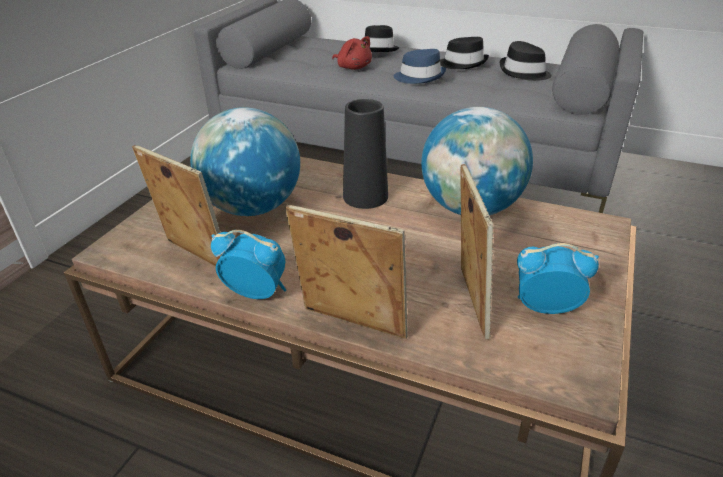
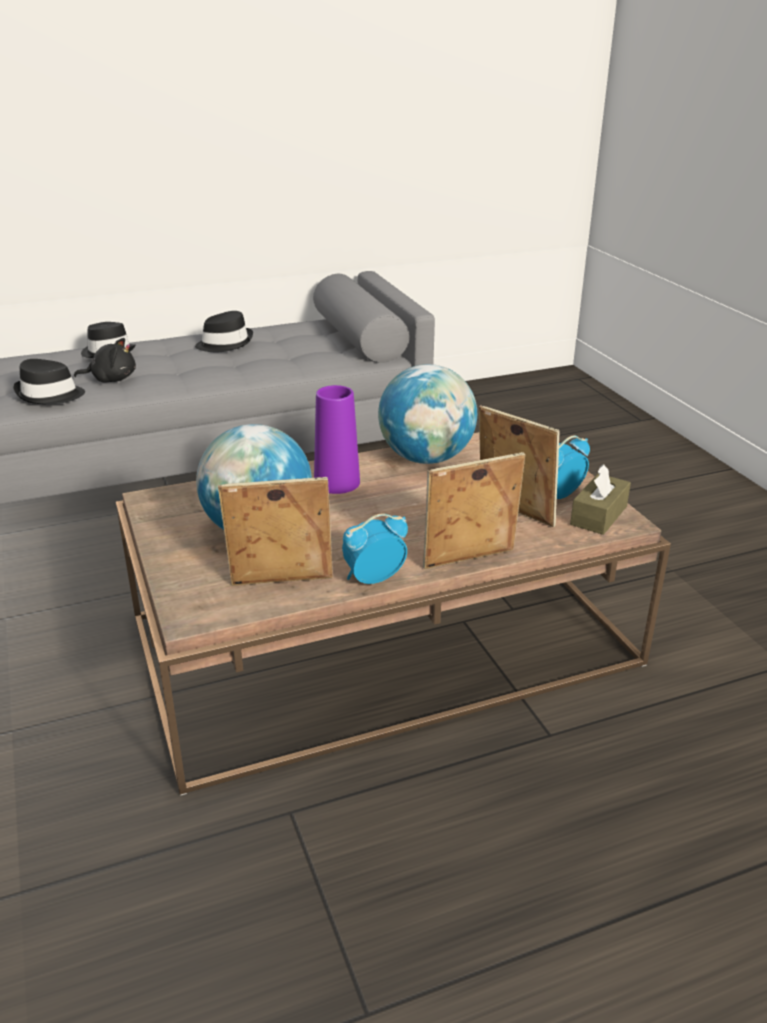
camera: 45 degrees left, 5 degrees down
(353, 67) = (111, 379): red plush toy -> black plush toy
(365, 196) = (337, 482): black vase -> purple vase
(420, 77) = (204, 369): blue hat -> none
(524, 72) = (295, 337): black hat -> black hat (49, 395)
(559, 356) = (598, 515): none -> brown tissue box

